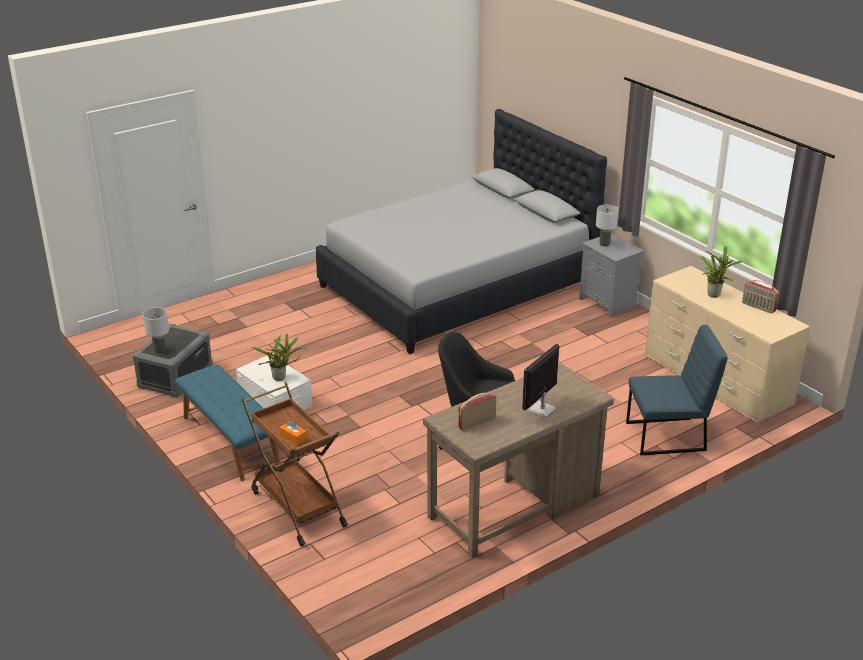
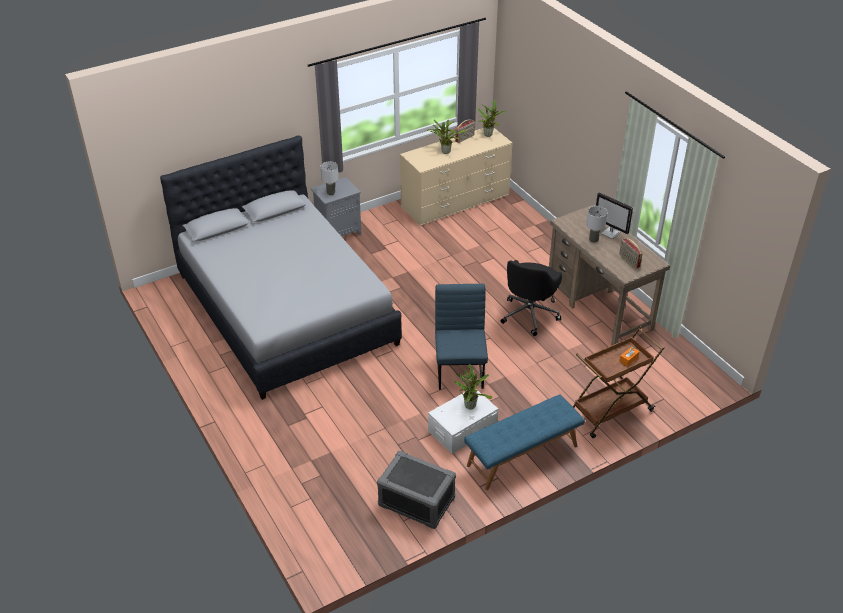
camera: 85 degrees left, 10 degrees up
(160, 351) = (431, 483): white table lamp -> white table lamp (594, 240)
(668, 436) = (521, 232): blue chair -> blue chair (460, 369)
(782, 325) = (488, 134): none -> potted plant

